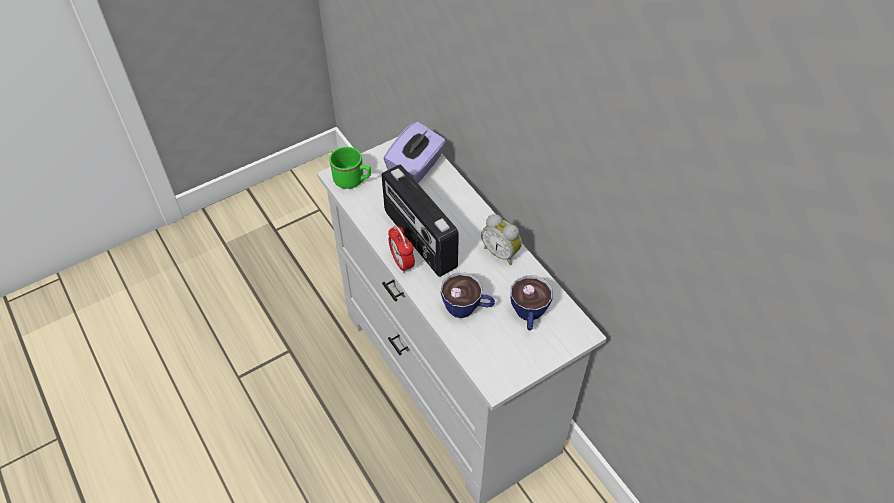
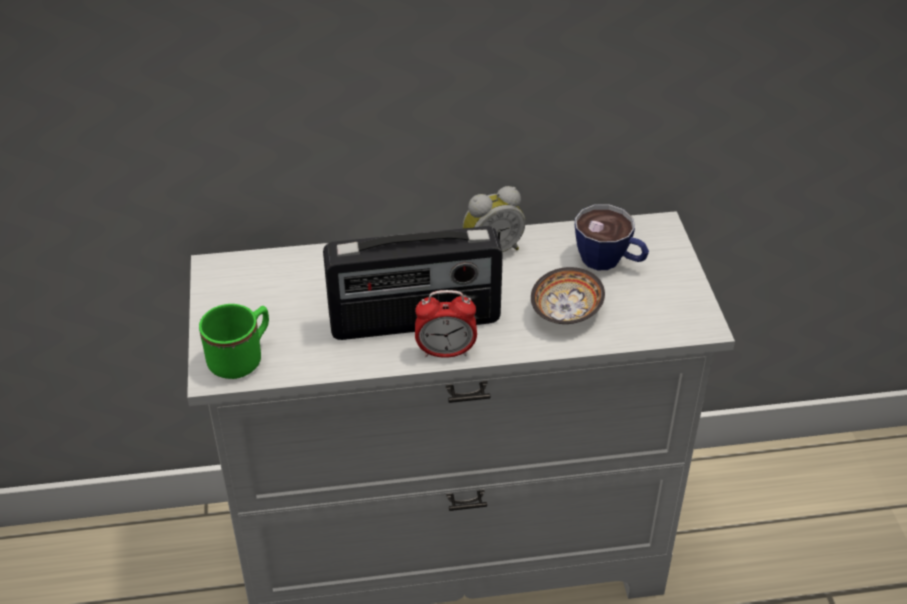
camera: 65 degrees left, 10 degrees down
(416, 167) = (271, 282): purple tissue box -> none
(467, 308) = (566, 312): cup -> bowl

